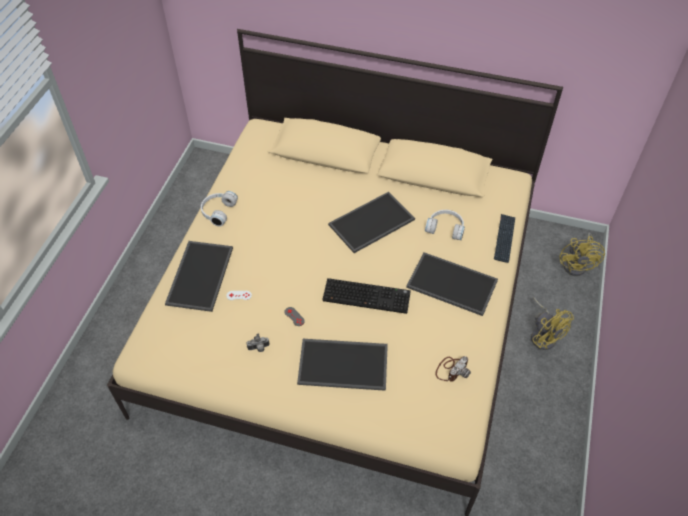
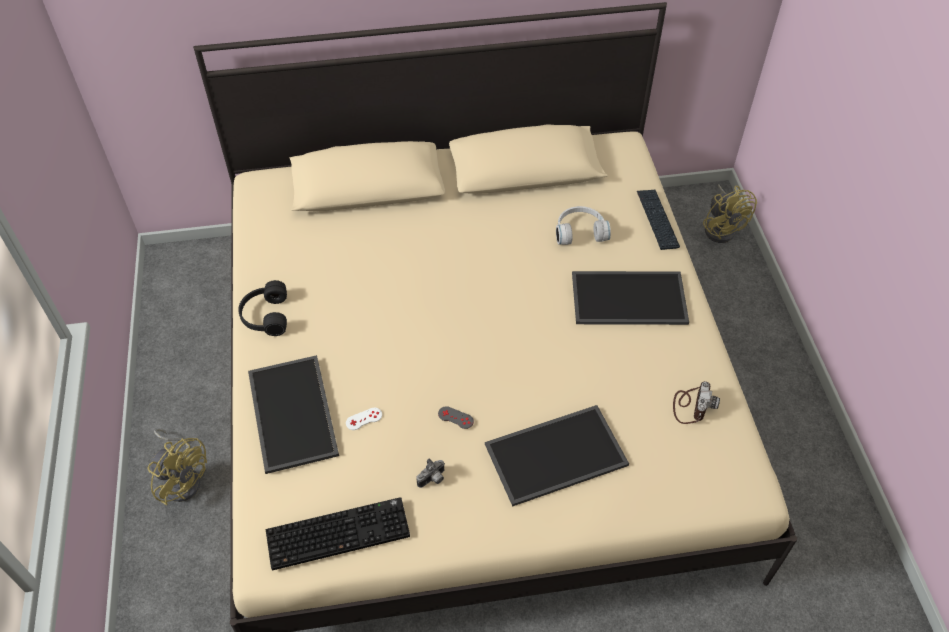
camera: 25 degrees left, 0 degrees up
(217, 211) = (264, 316): white headphones -> black headphones
(367, 295) = (534, 353): keyboard -> keyboard (339, 532)
(371, 223) = (484, 258): tray -> none
(543, 335) = (730, 327): yellow fan -> yellow fan (183, 478)

